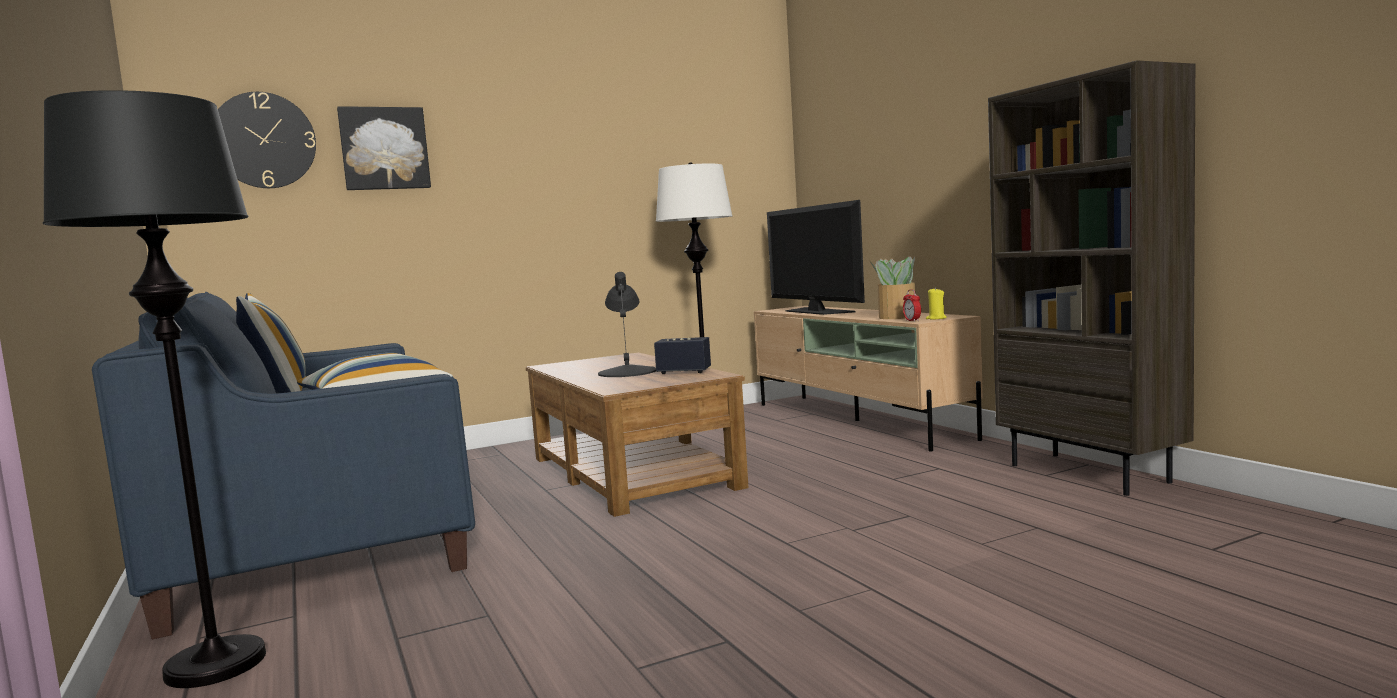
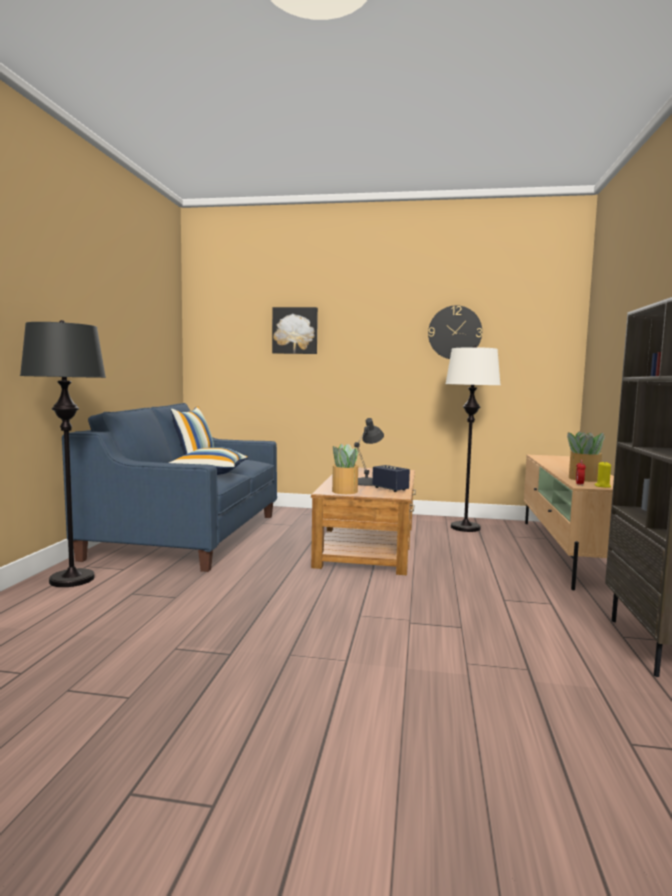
camera: 35 degrees right, 0 degrees up
(264, 140) = (237, 325): wall clock -> wall clock (454, 332)
(637, 385) = (344, 491): none -> potted plant
(816, 311) = (557, 463): television -> none

